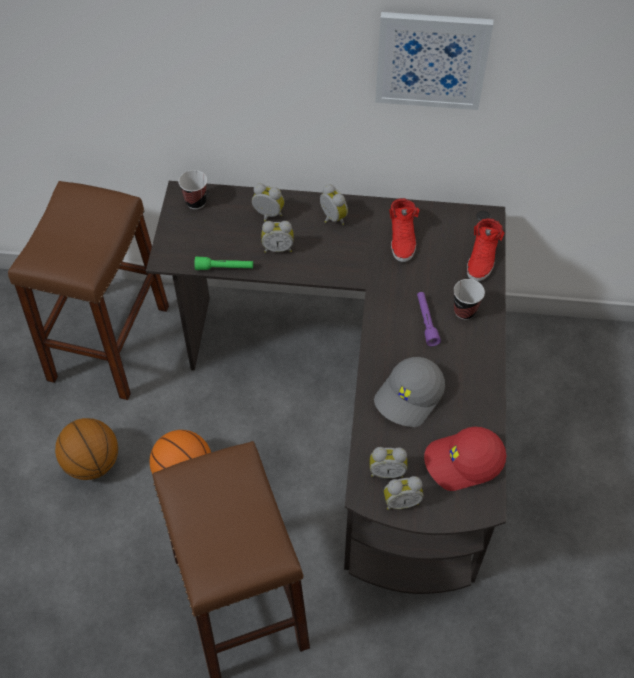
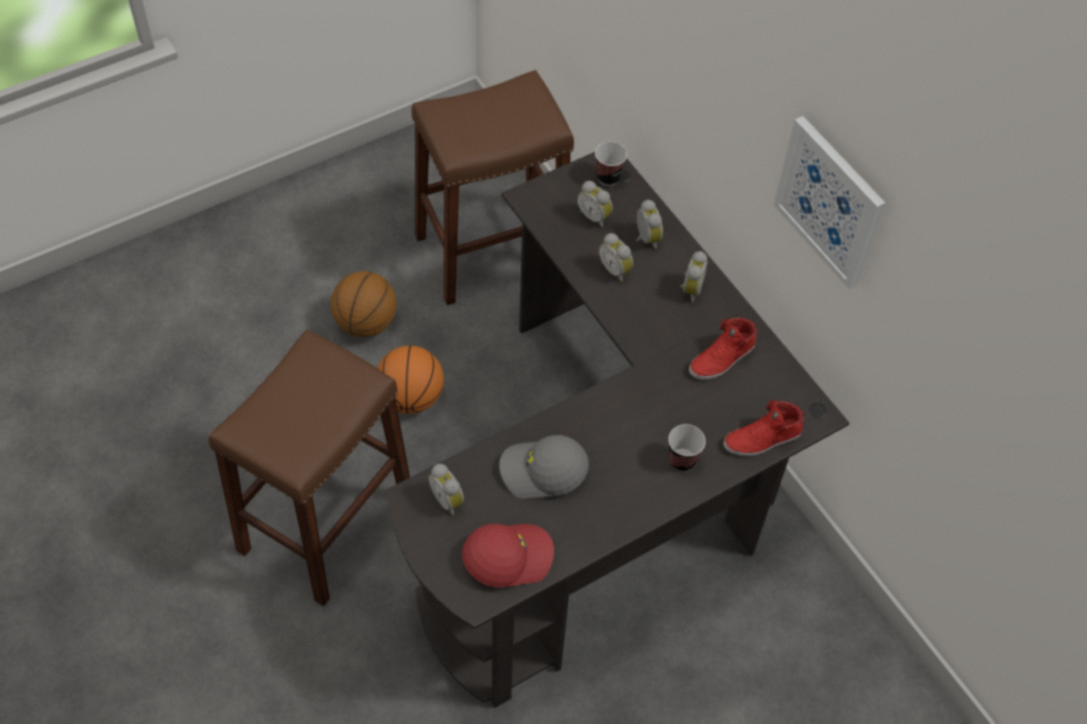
camera: 50 degrees right, 0 degrees up
(224, 268) = (556, 245): green flashlight -> none
(401, 501) = (427, 529): alarm clock -> alarm clock (595, 216)
(426, 321) = (640, 436): purple flashlight -> none
(463, 463) = (508, 556): red cap -> red cap turned 120 degrees clockwise

